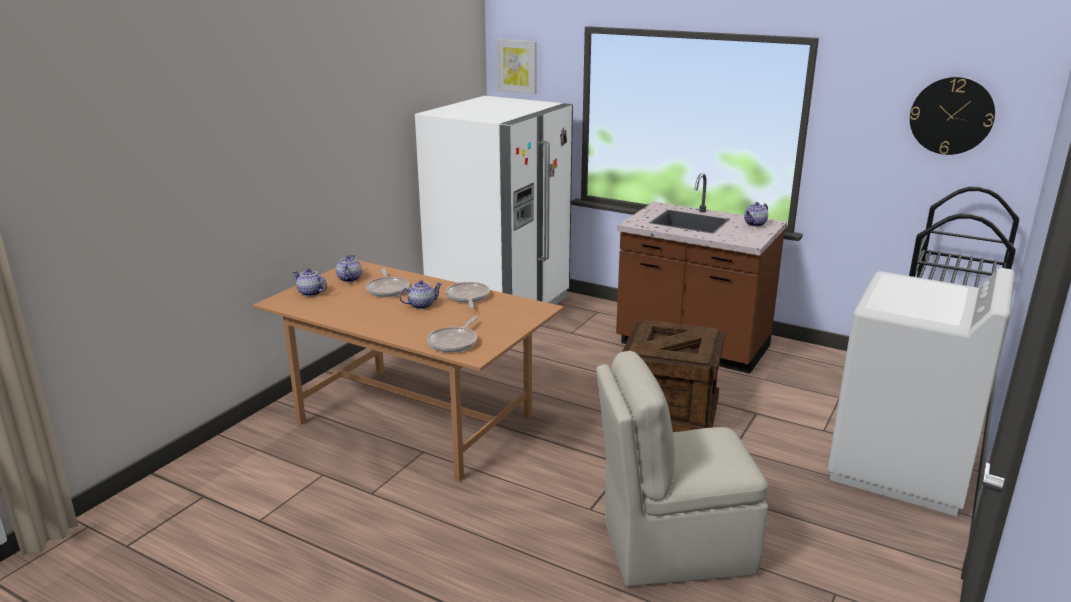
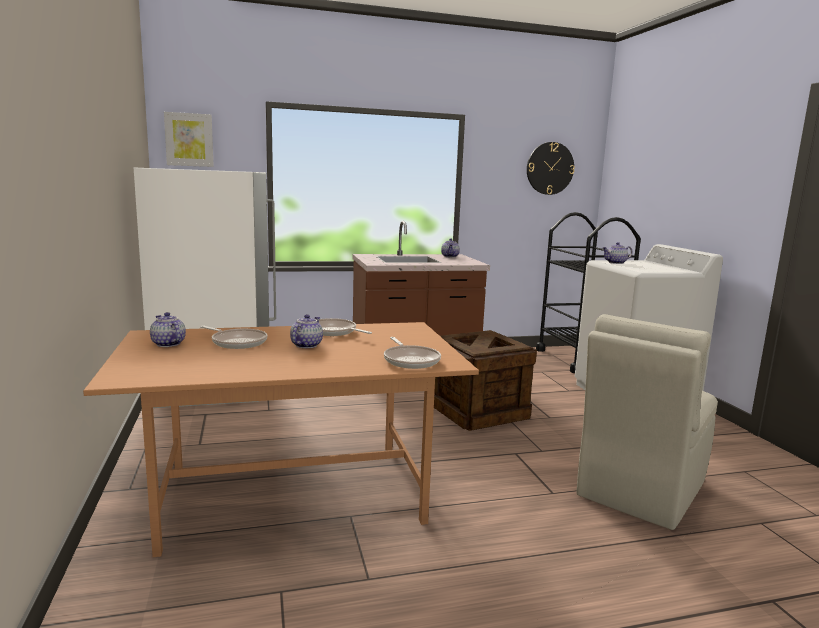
camera: 45 degrees left, 10 degrees down
(310, 293) = (147, 363): teapot -> teapot (616, 263)

